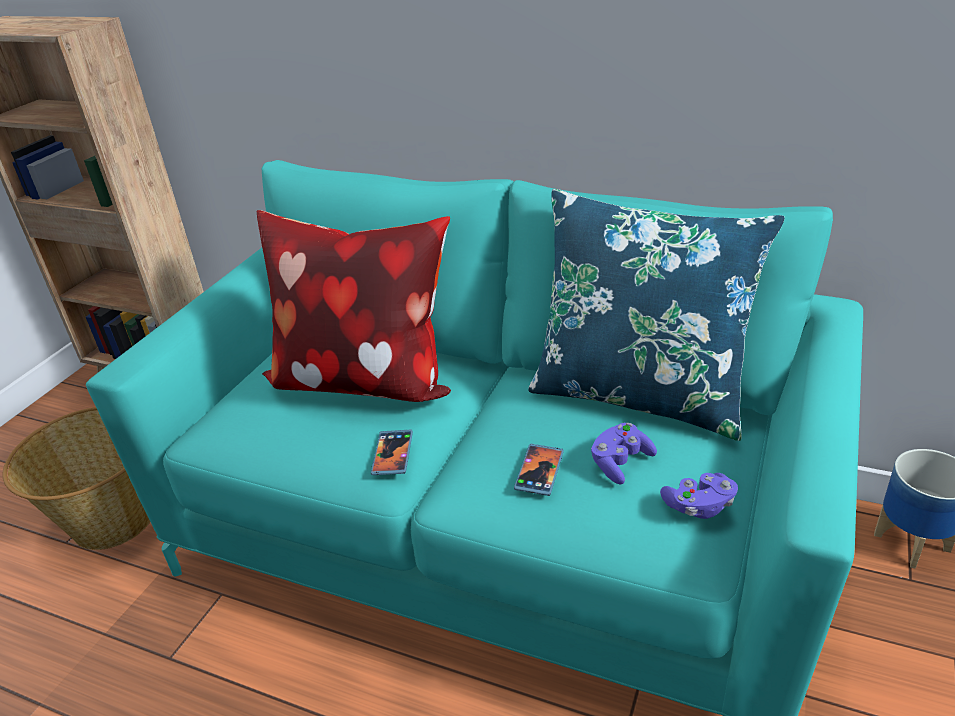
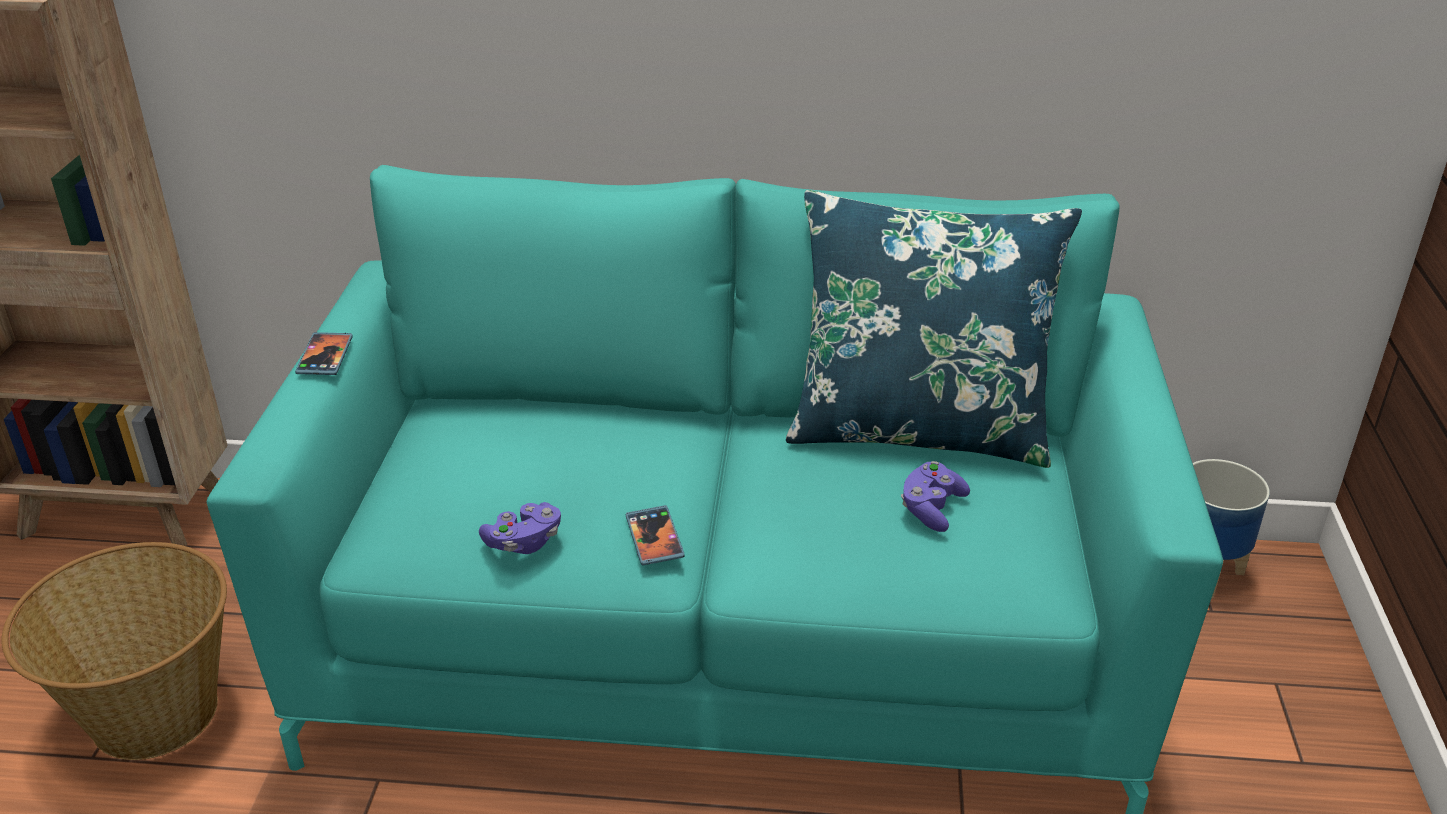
camera: 20 degrees left, 0 degrees up
(364, 379) = (565, 452): pillow -> none
(539, 471) = (844, 531): phone -> phone (325, 356)
(699, 506) = (1034, 542): purple game controller -> purple game controller (524, 542)

